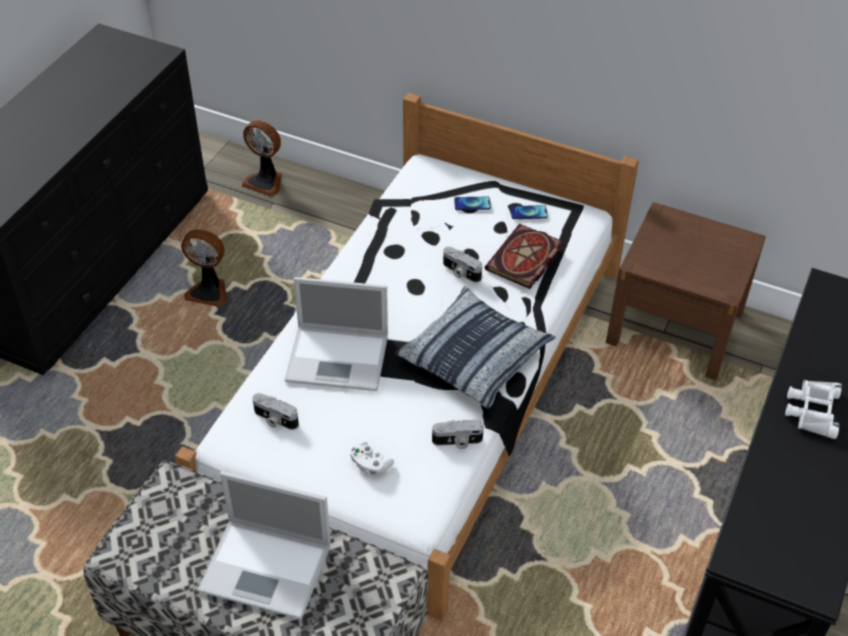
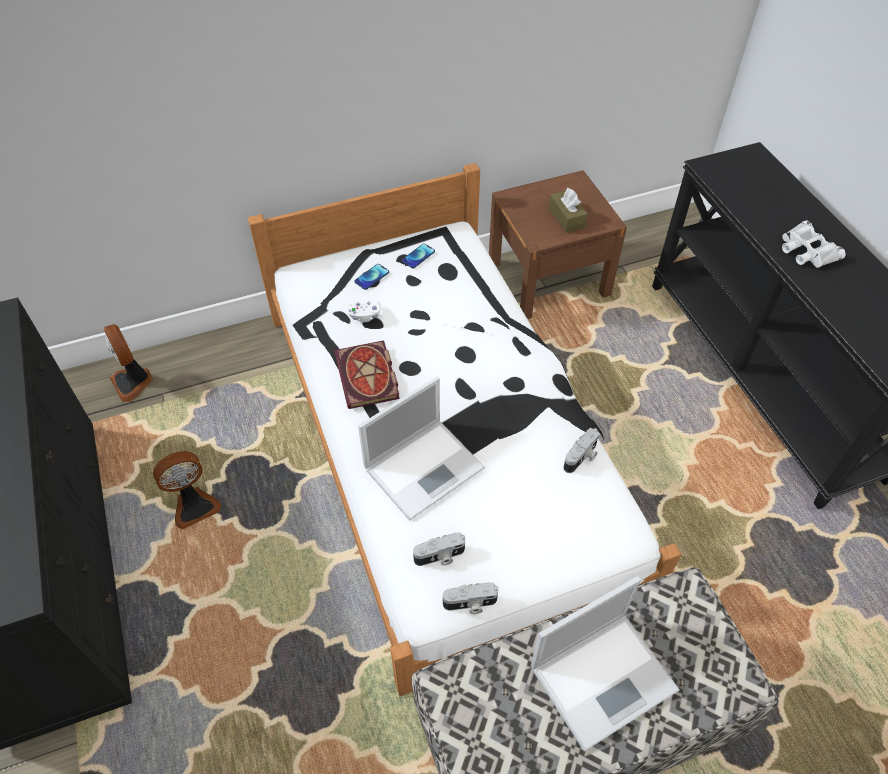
camera: 45 degrees left, 5 degrees up
(265, 181) = (133, 382): fan -> fan turned 75 degrees clockwise
(370, 464) = (549, 527): white game controller -> white game controller (364, 316)
(460, 272) = (429, 333): camera -> camera (470, 604)
(475, 356) = (515, 386): pillow -> none
(524, 260) = (460, 292): book -> book (369, 378)
(691, 263) = (566, 217): none -> brown tissue box

